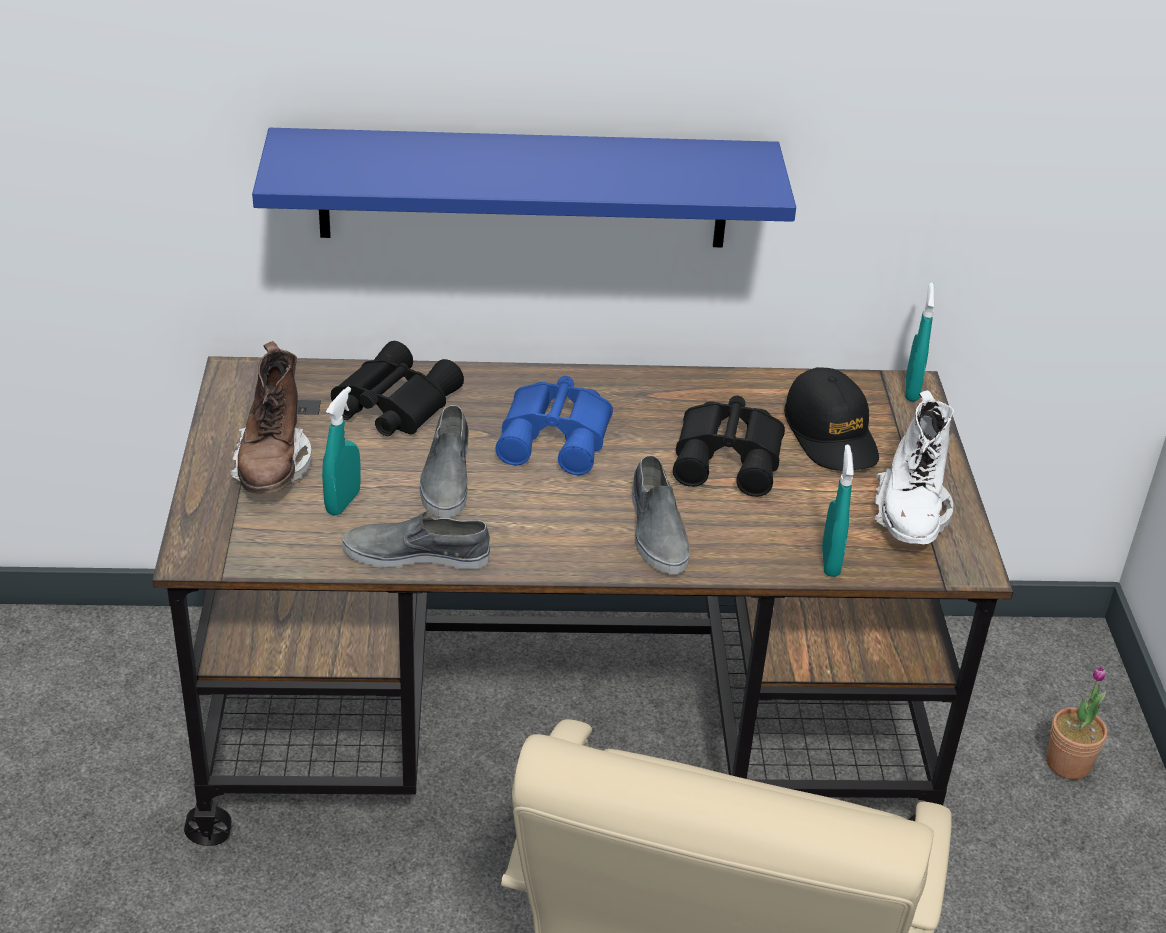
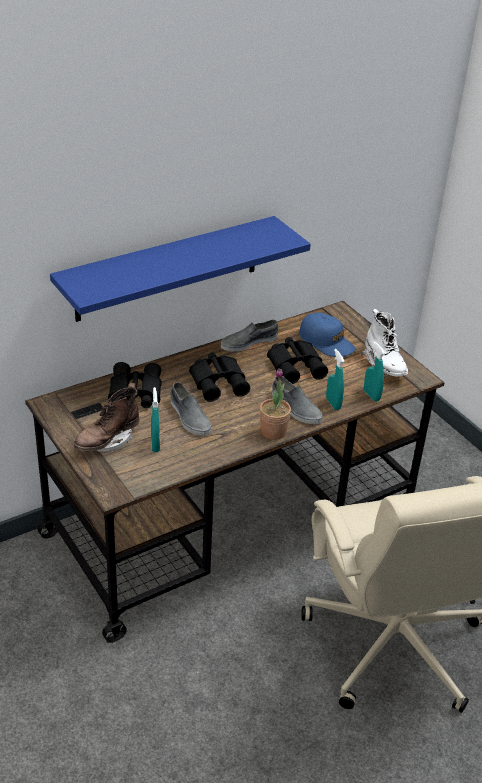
camera: 30 degrees left, 0 degrees up
(272, 466) = (108, 440): brown boot -> brown boot turned 75 degrees clockwise
(416, 554) = (208, 455): grey shoe -> grey shoe (248, 342)
(558, 437) = (219, 382): blue binoculars -> black binoculars
(831, 434) = (326, 342): black cap -> blue cap
(912, 390) = (341, 312): turquoise spray bottle -> turquoise spray bottle (333, 403)
(1068, 763) = (435, 454): potted plant -> potted plant (273, 432)

